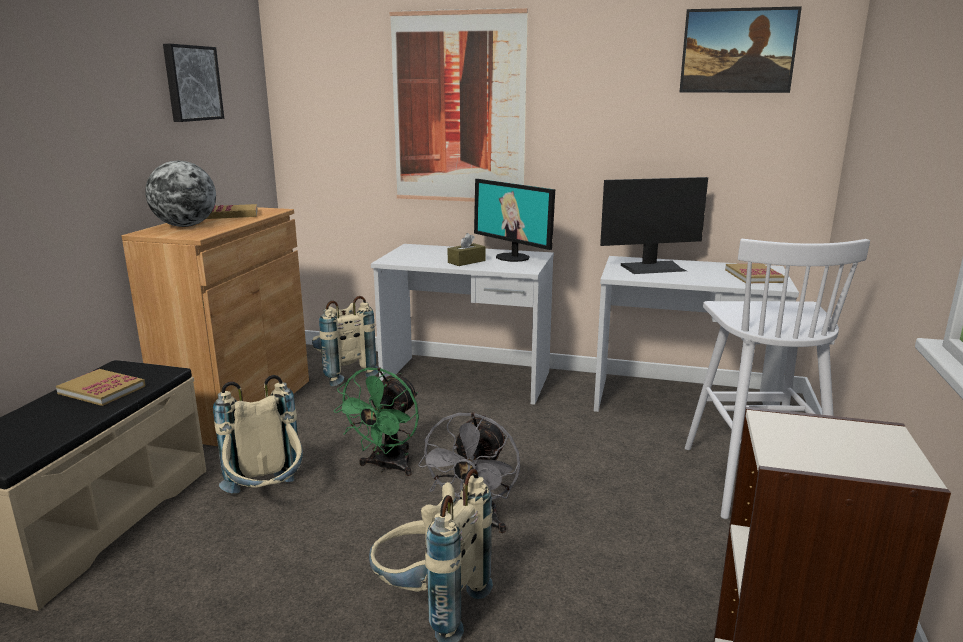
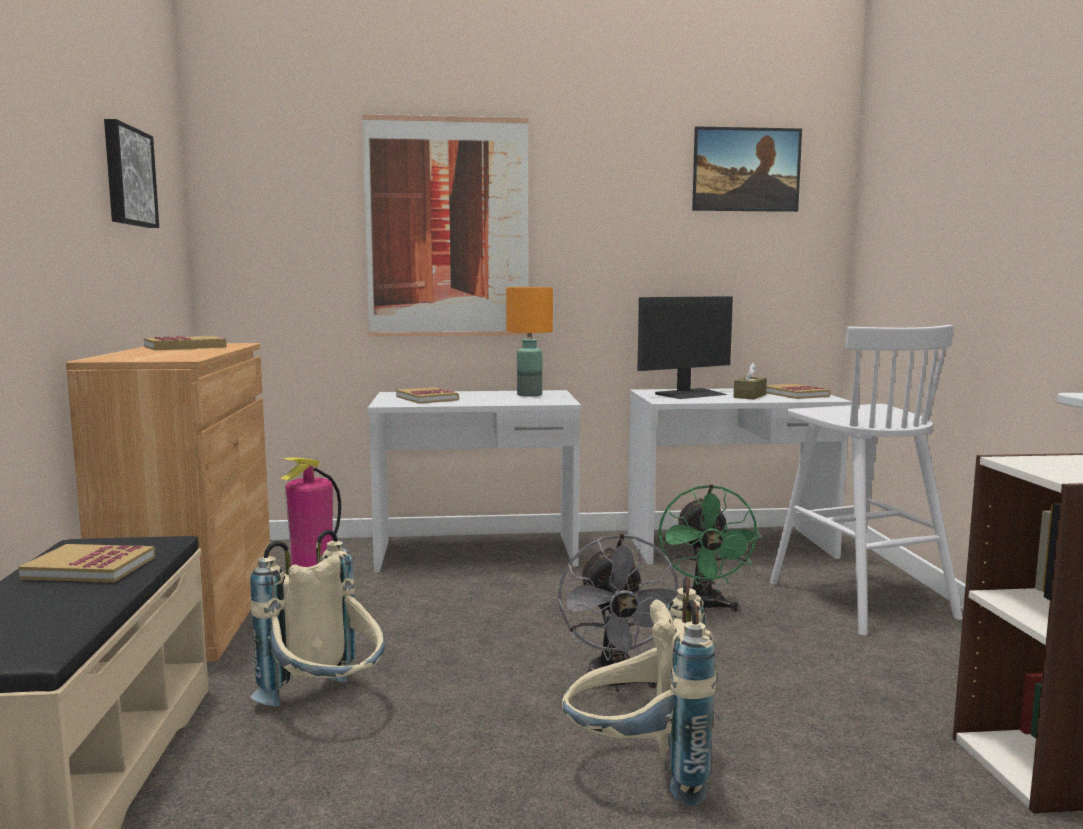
camera: 20 degrees left, 10 degrees down
(186, 226) = (146, 354): globe -> none
(343, 374) = (312, 565): beige backpack -> fire extinguisher
(387, 467) = (458, 648): green fan -> green fan (703, 608)
(427, 255) = (427, 398): none -> book
(466, 261) = (483, 400): brown tissue box -> brown tissue box (750, 396)
(513, 257) = (530, 395): monitor -> orange table lamp

